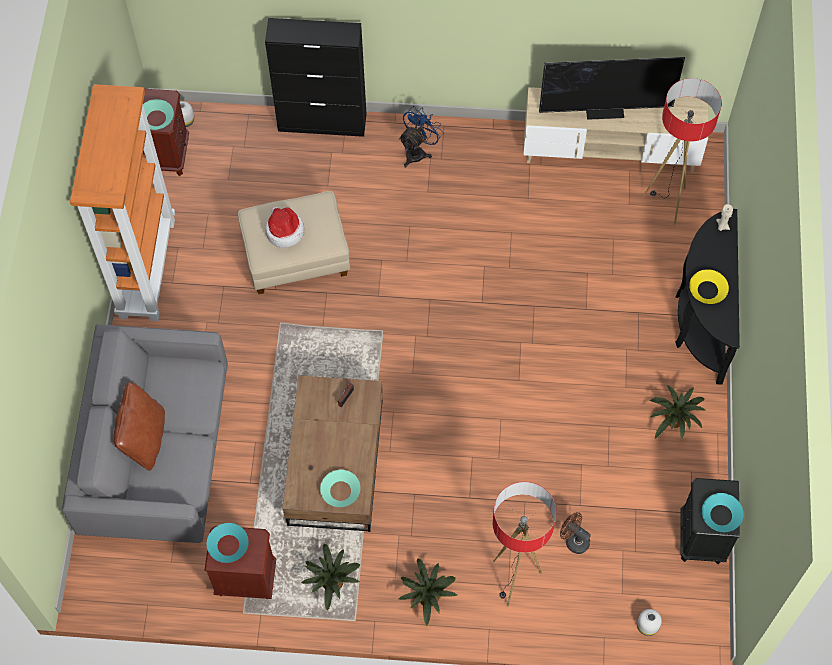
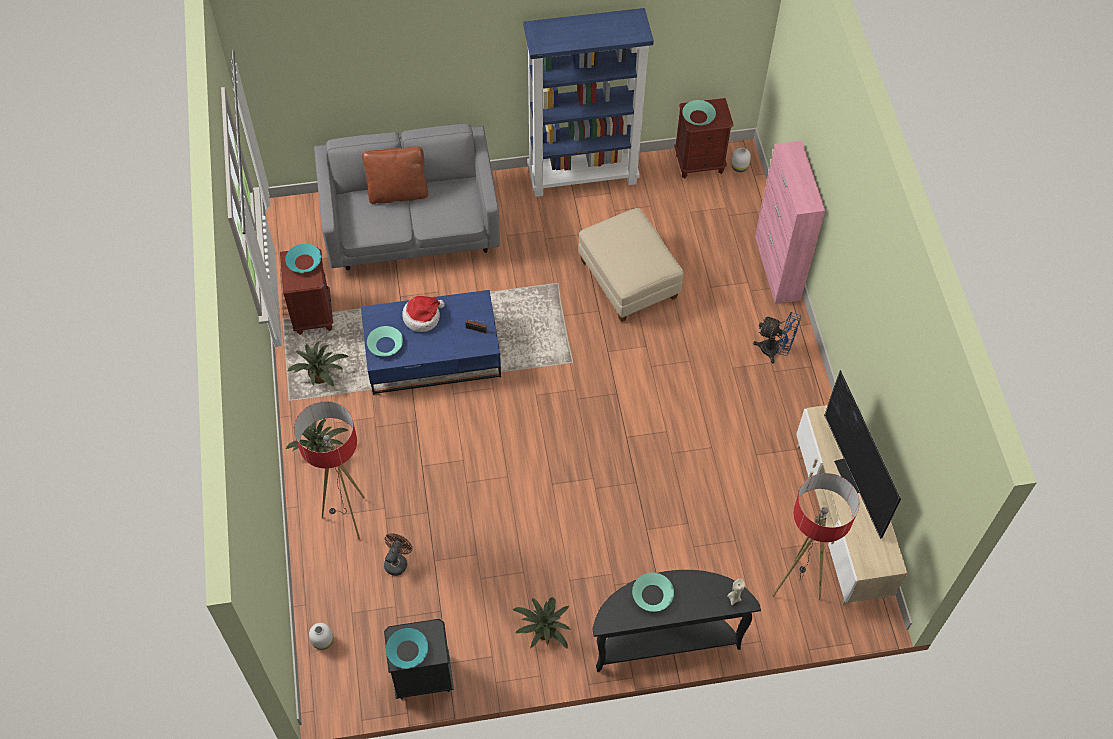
camera: 75 degrees right, 5 degrees down
(146, 267) = (583, 176): orange bookcase -> blue bookcase
(284, 231) = (625, 242): hat -> hat (422, 317)
(323, 123) = (777, 268): black cabinet -> pink cabinet
(335, 461) = (433, 354): brown coffee table -> blue coffee table
(707, 290) = (652, 594): yellow bowl -> turquoise bowl

